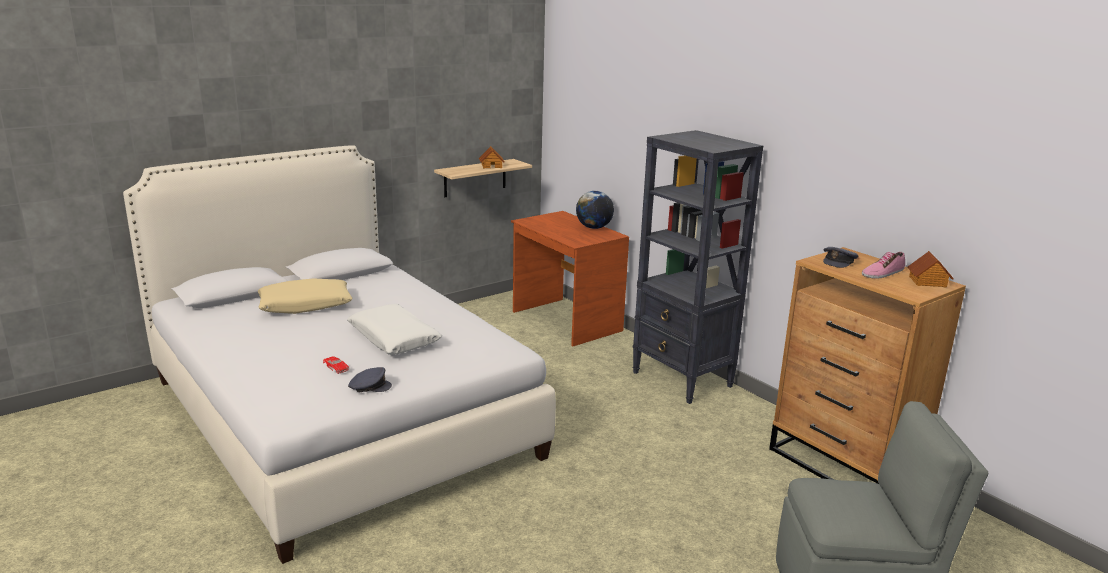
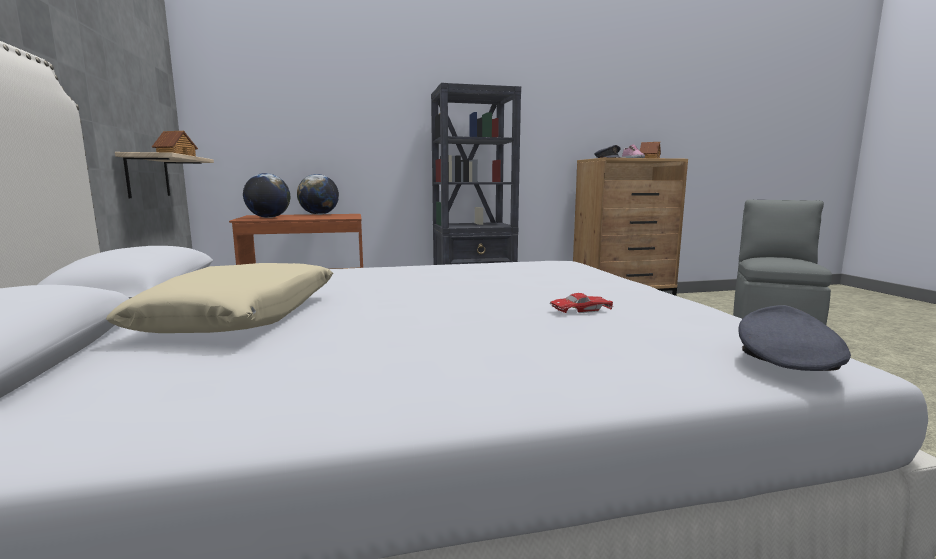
camera: 65 degrees left, 10 degrees down
(369, 386) = (656, 303): grey cap -> grey cap (785, 361)
(394, 338) = (481, 287): white pillow -> none
(543, 223) = (268, 217): none -> globe

